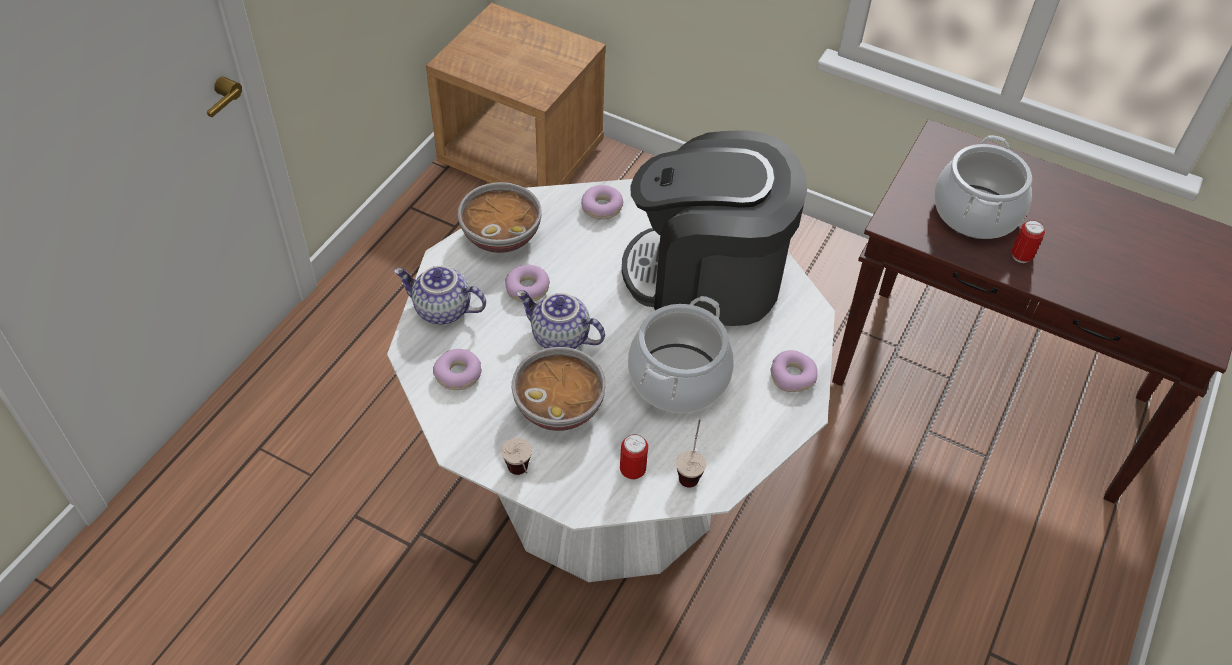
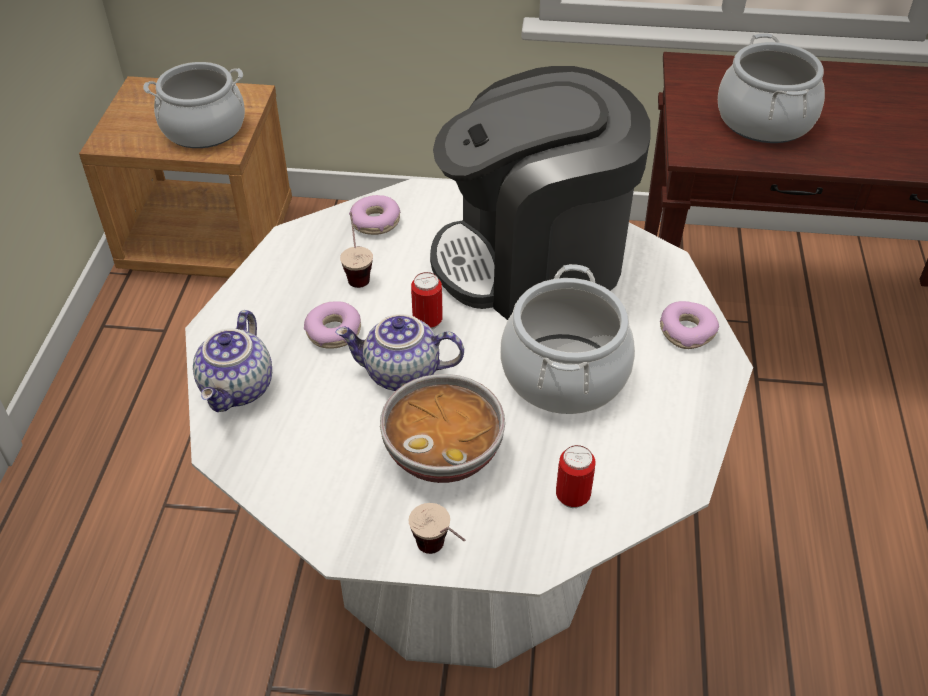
camera: 20 degrees left, 5 degrees down
(441, 310) = (239, 389): teapot -> teapot turned 75 degrees counterclockwise
(458, 374) = (298, 457): donut -> none
(501, 235) = (271, 284): bowl -> none
(530, 70) = (203, 128): none -> cooking pot
(690, 469) = (638, 470): cup -> cup (357, 272)
(1021, 256) = (834, 147): can -> can (427, 322)

